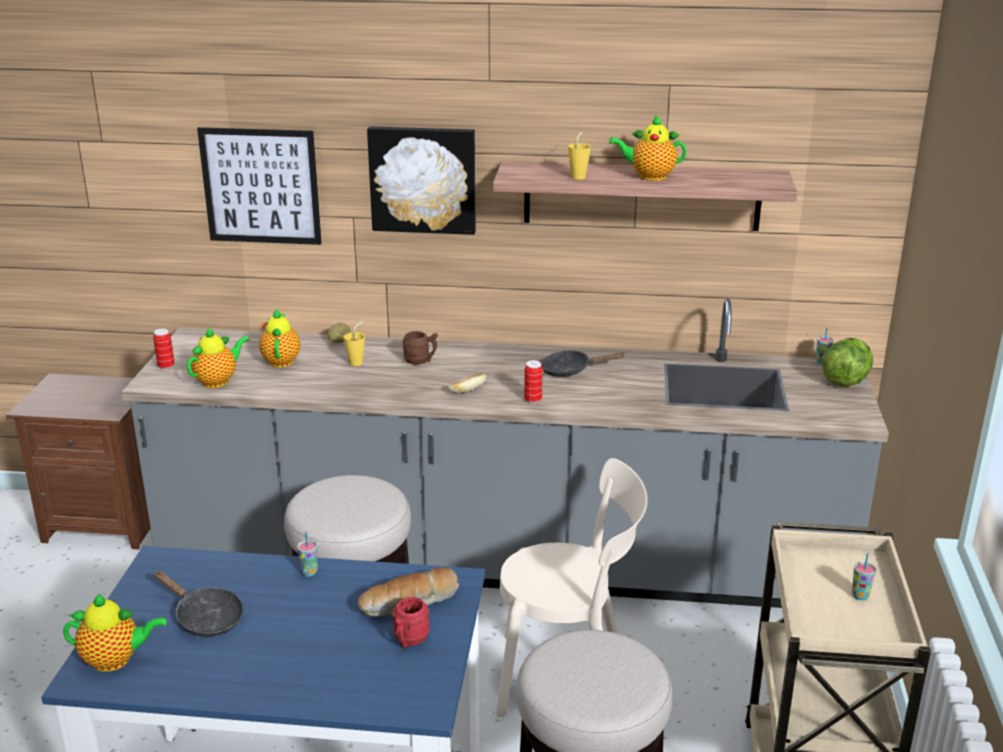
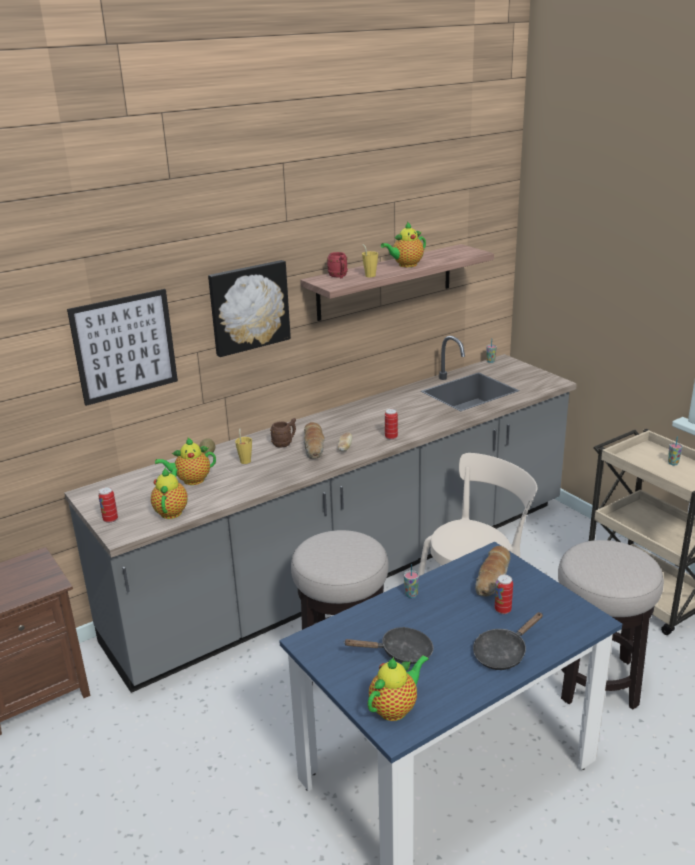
camera: 40 degrees left, 0 degrees up
(281, 360) = (191, 480): teapot -> teapot turned 60 degrees counterclockwise
(361, 638) = (502, 610): none -> can
(409, 641) = (527, 596): red mug -> red mug (339, 276)
(440, 376) = (314, 447): none -> bread
(570, 370) = (380, 414): black frying pan -> black frying pan (503, 653)
(845, 381) = (516, 366): lettuce -> none

